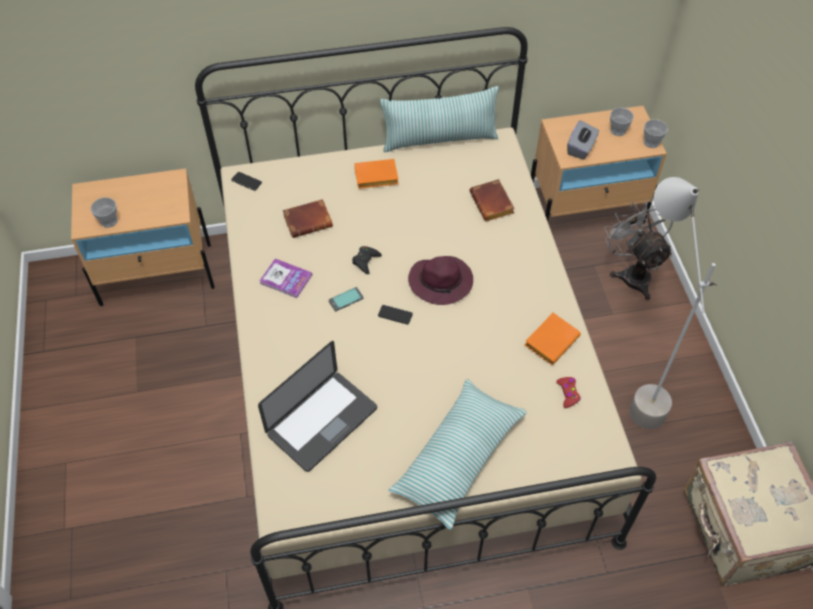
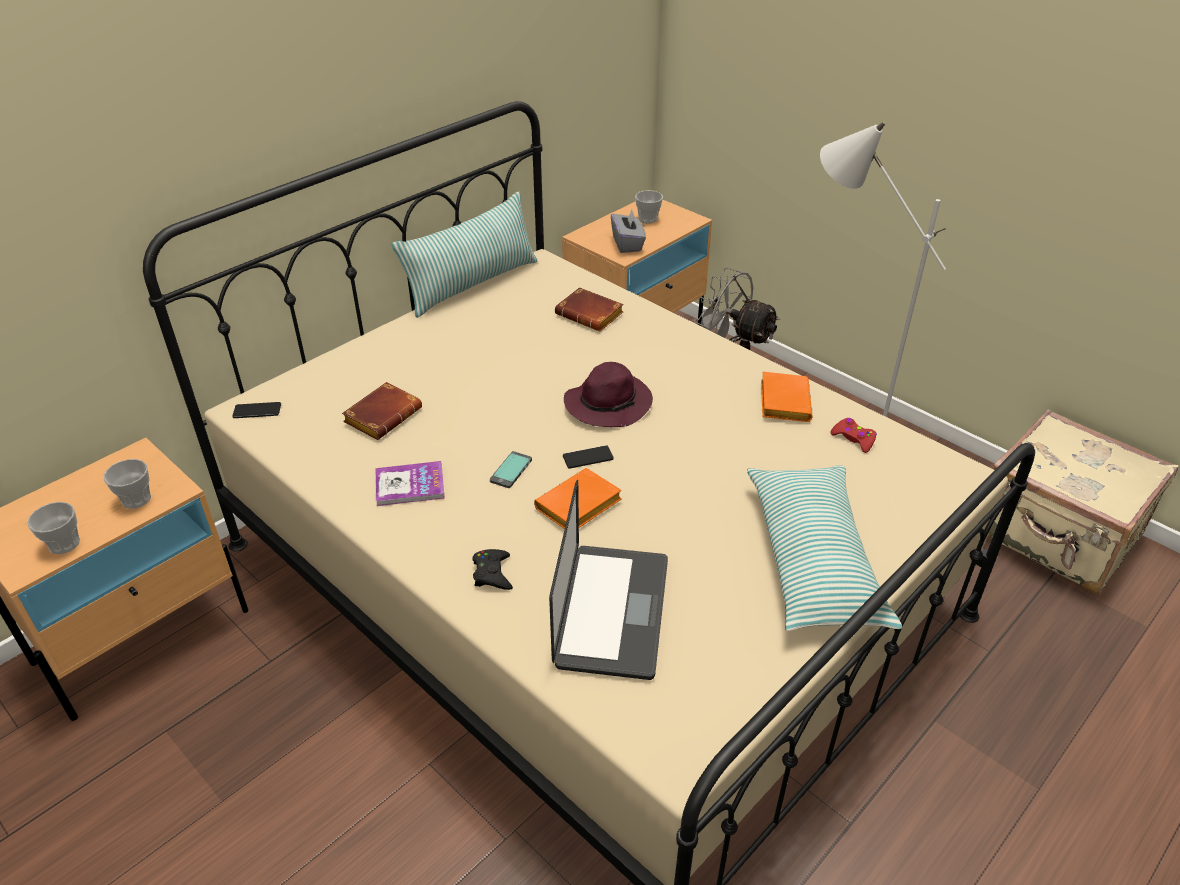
camera: 35 degrees left, 15 degrees down
(365, 261) = (497, 423): black game controller -> black game controller (492, 573)
(375, 178) = (429, 344): orange book -> orange book (578, 508)
(651, 142) = (689, 217): cup -> cup (136, 499)

